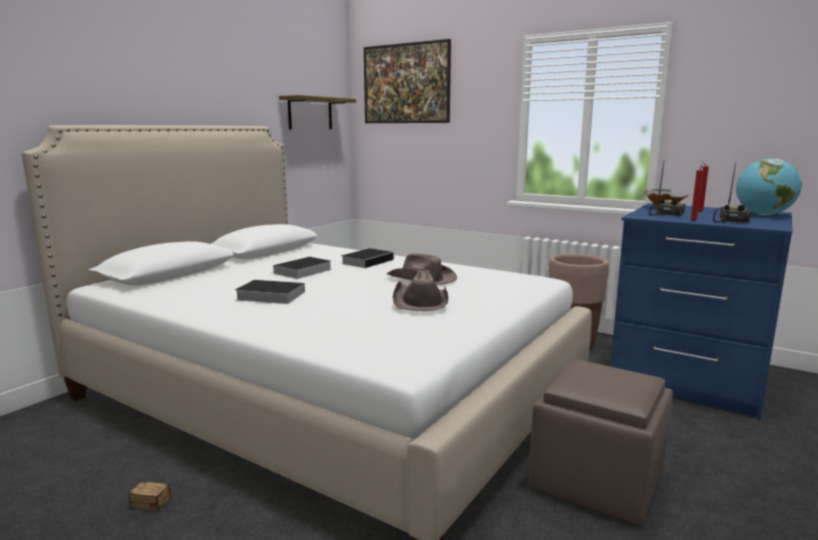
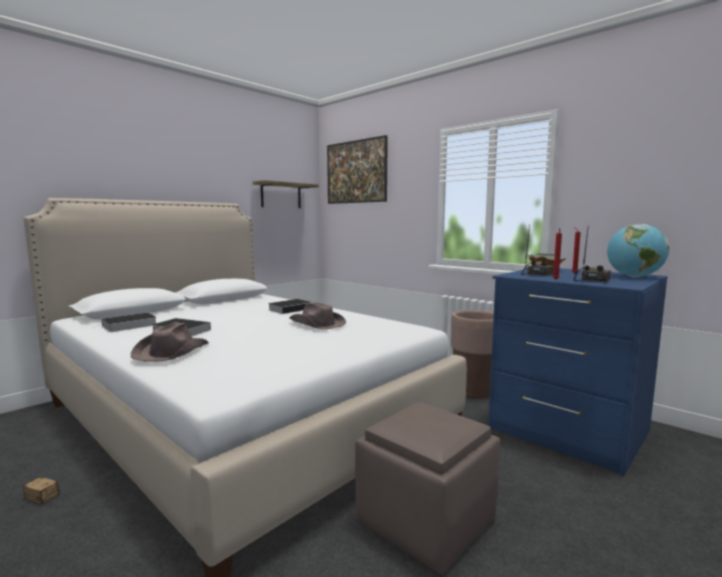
camera: 10 degrees right, 5 degrees down
(302, 271) = (230, 314): book -> book (128, 326)
(421, 301) = (293, 341): brown hat -> brown hat (171, 351)

